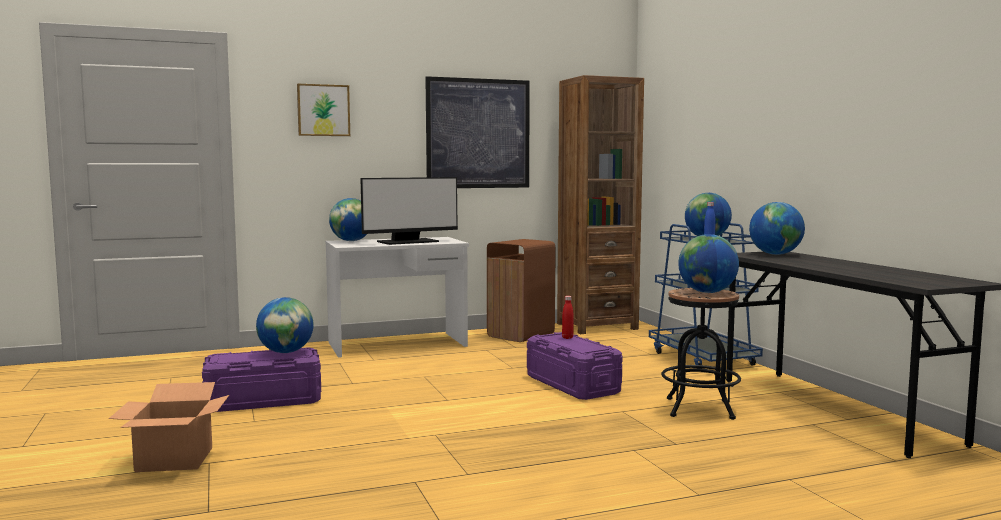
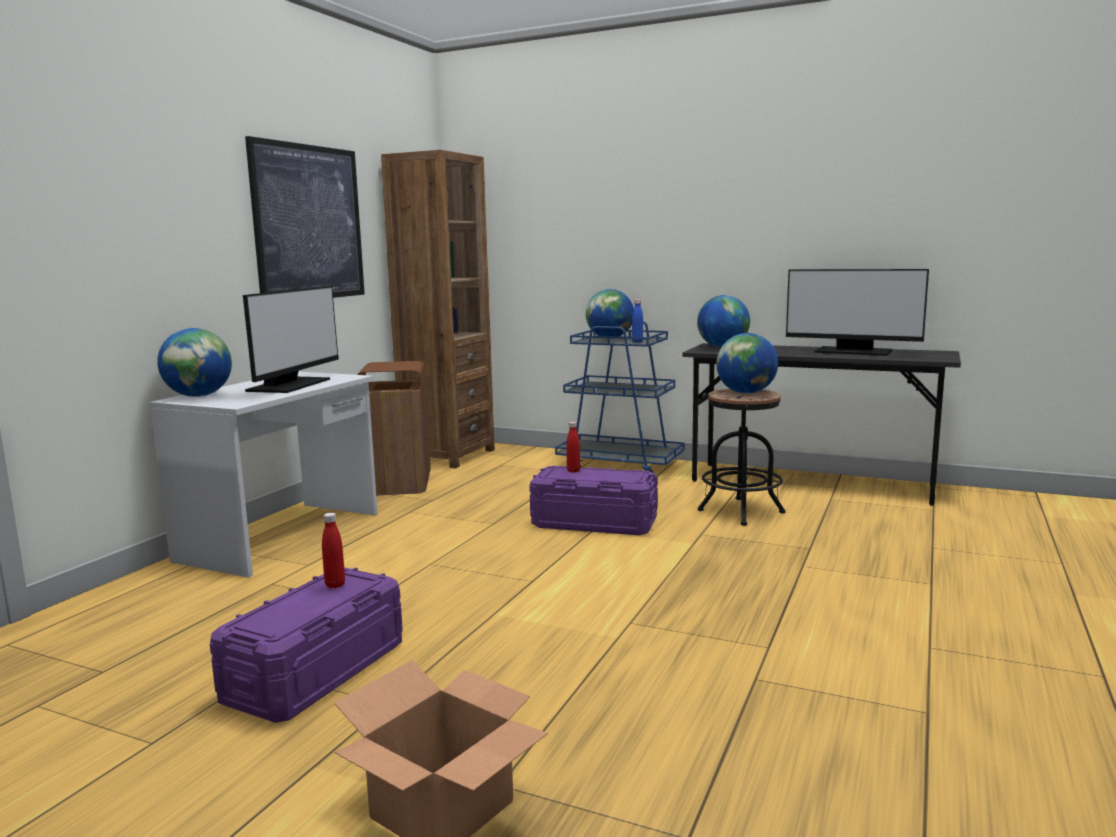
camera: 45 degrees left, 5 degrees up
(286, 352) = (335, 585): globe -> red bottle
(323, 110) = (116, 183): picture -> none
(875, 270) = (853, 351): none -> monitor

